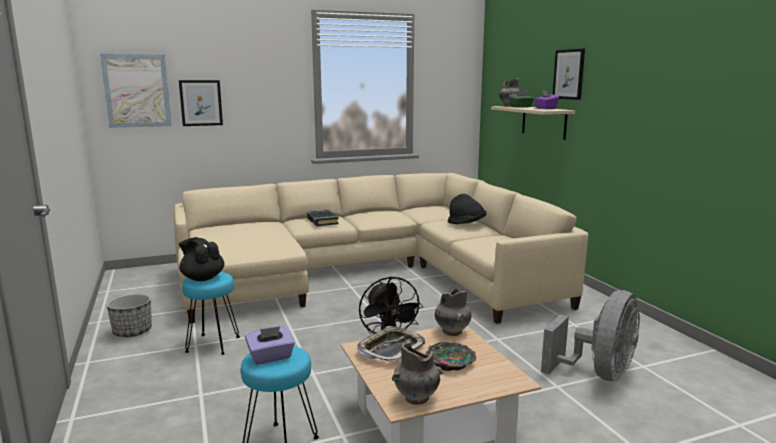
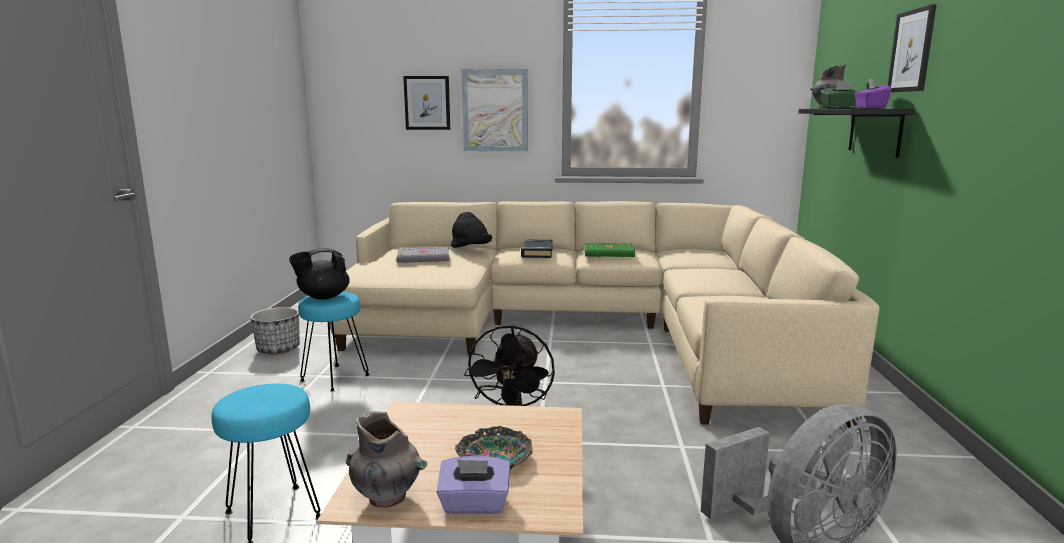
camera: 25 degrees right, 0 degrees up
(137, 91) = (360, 88): picture -> picture (495, 110)
(202, 278) = (323, 297): black teapot -> black teapot turned 90 degrees counterclockwise
(241, 236) = (424, 258): none -> grey book
(271, 357) = (255, 397): purple tissue box -> purple tissue box (474, 504)
(375, 216) = (609, 253): none -> green book
(391, 349) = (441, 422): tray -> none
(452, 331) = (549, 416): grey vase -> none
(467, 224) = (721, 275): black hat -> black hat (470, 249)
(543, 122) = (875, 131): beige shelf -> black shelf

